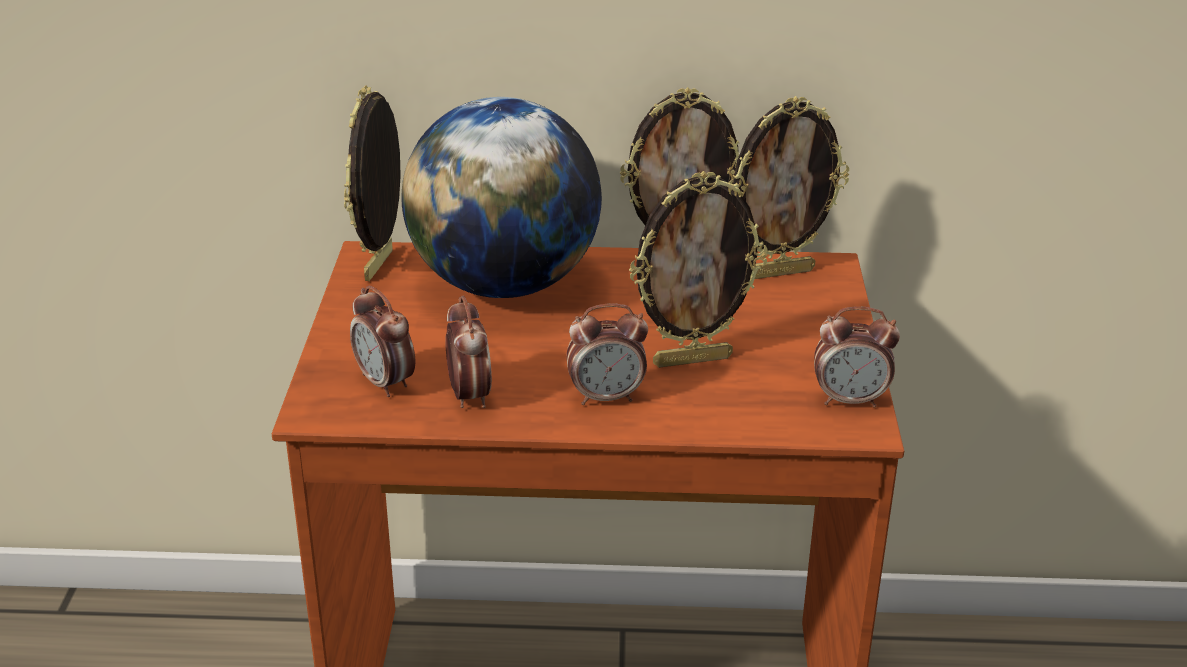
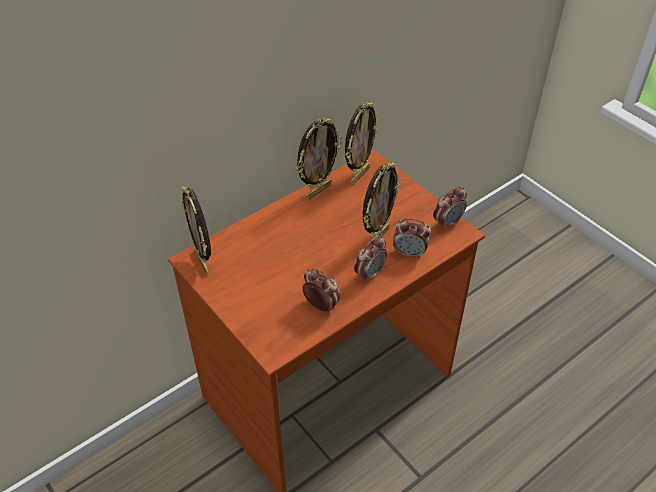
camera: 40 degrees left, 15 degrees up
(385, 383) = (282, 320): alarm clock -> alarm clock (409, 253)
(504, 284) = (266, 242): globe -> none

